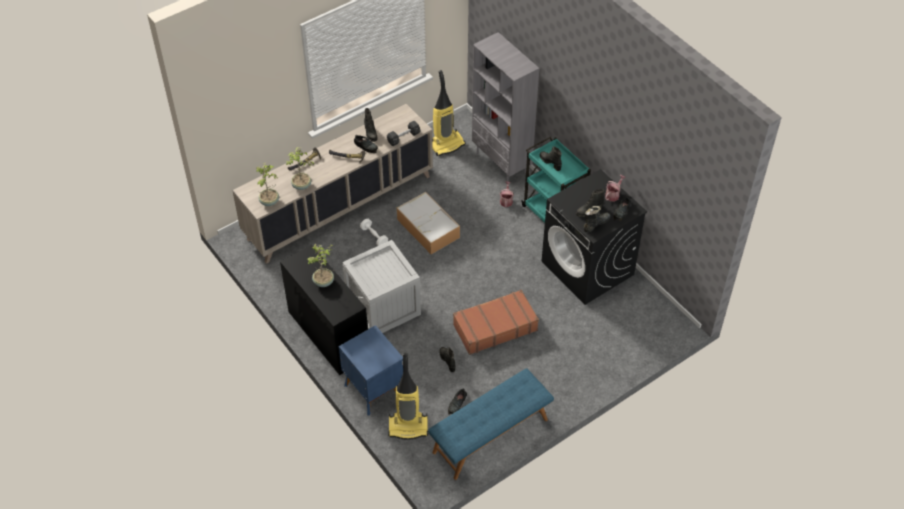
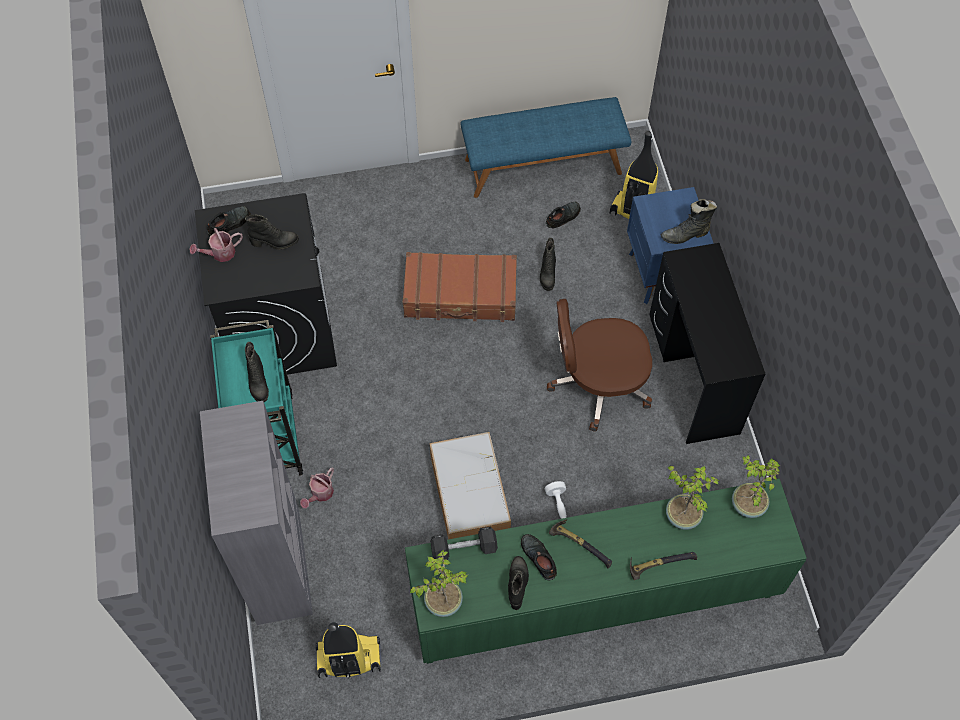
camera: 155 degrees left, 10 degrees up
(324, 282) = (709, 313): potted plant -> potted plant (442, 601)
(339, 207) = (594, 598): beige cabinet -> green cabinet
(384, 307) = (597, 385): crate -> brown office chair
(595, 224) = (281, 218): black boot -> black boot (686, 235)

